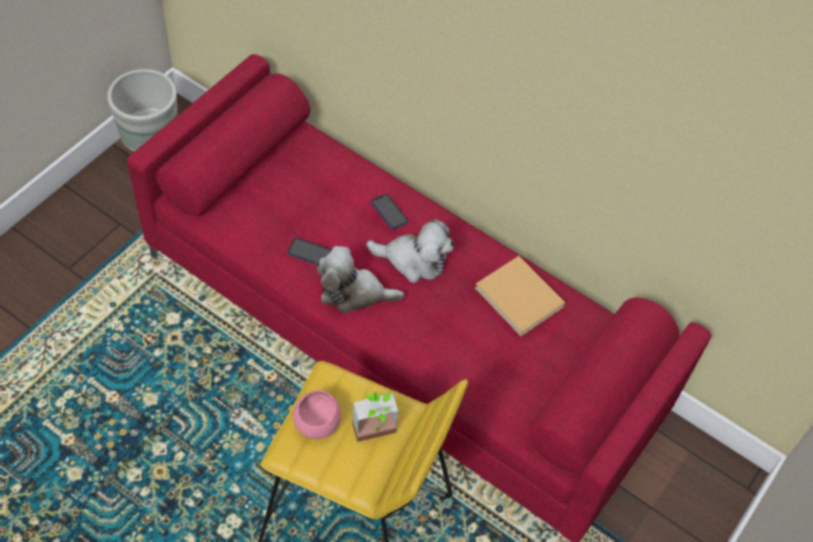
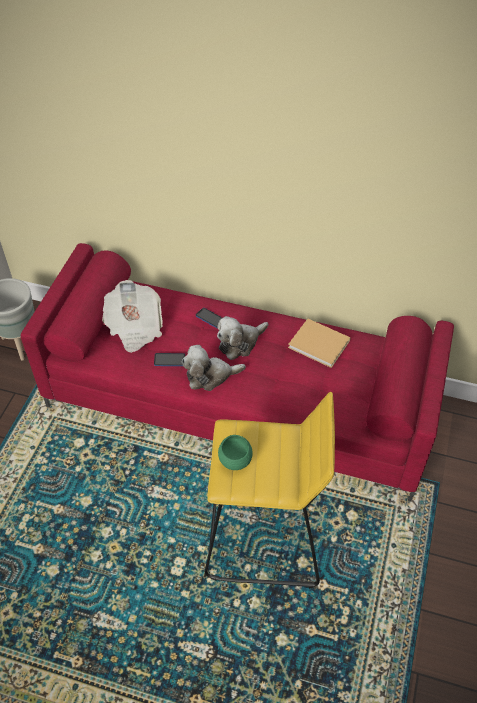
camera: 15 degrees left, 5 degrees down
(284, 193) = (134, 327): none -> newspaper
(317, 424) = (235, 460): pink bowl -> green bowl
(376, 436) = (278, 454): potted plant -> none
(413, 260) = (240, 343): plush toy -> plush toy turned 150 degrees clockwise

